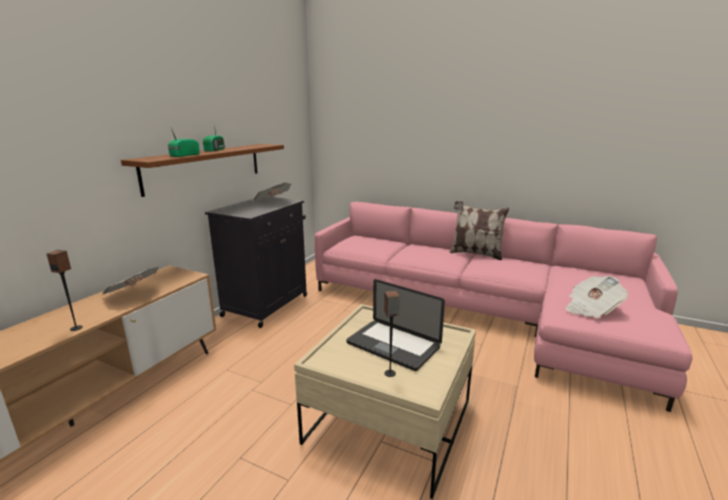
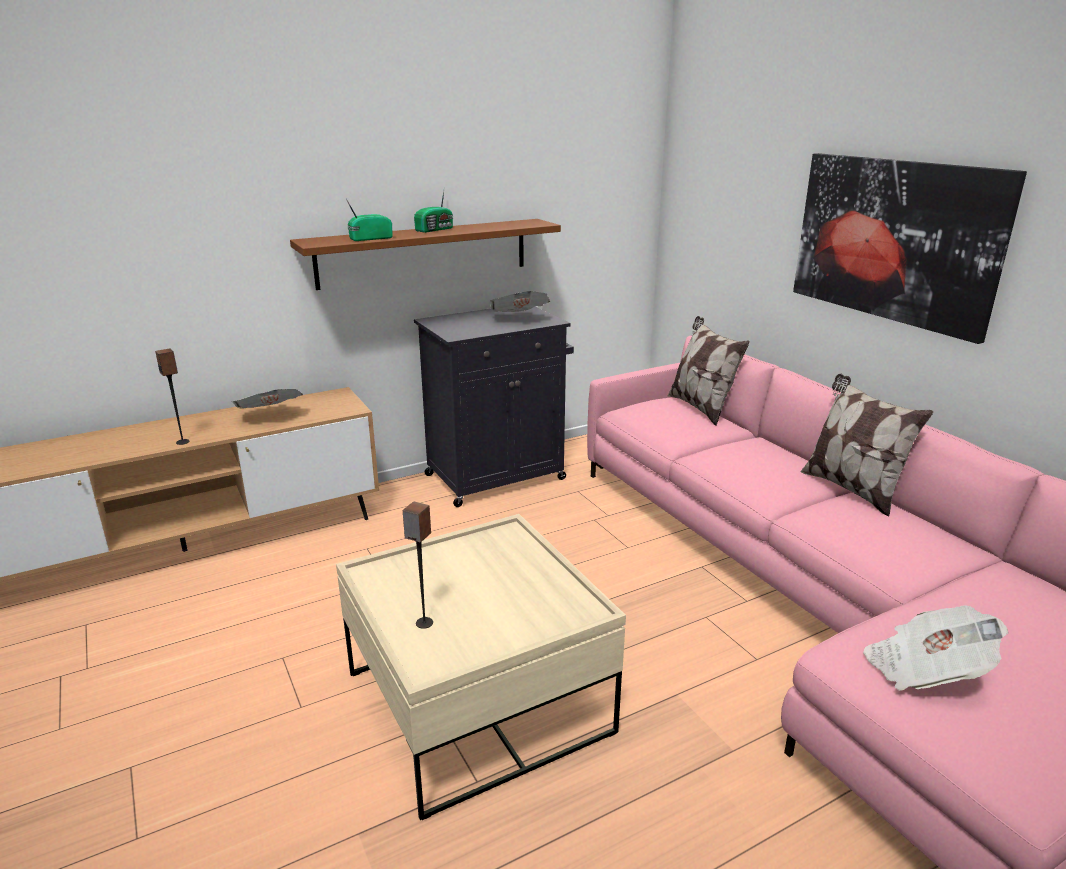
camera: 35 degrees right, 5 degrees up
(372, 237) = (701, 407): none -> pillow
(393, 345) = (479, 589): laptop -> none
(463, 136) = (895, 240): none -> picture

